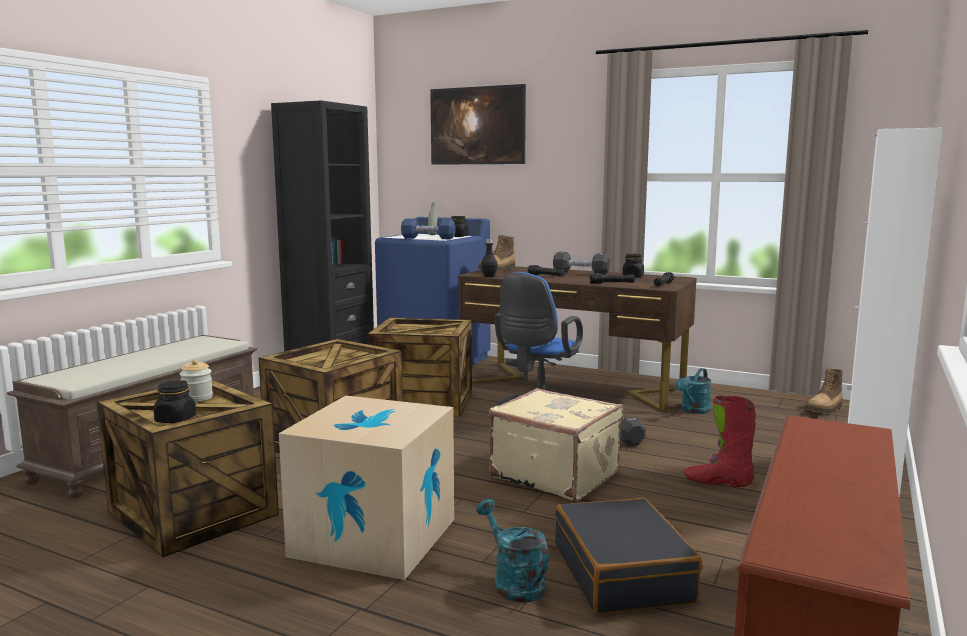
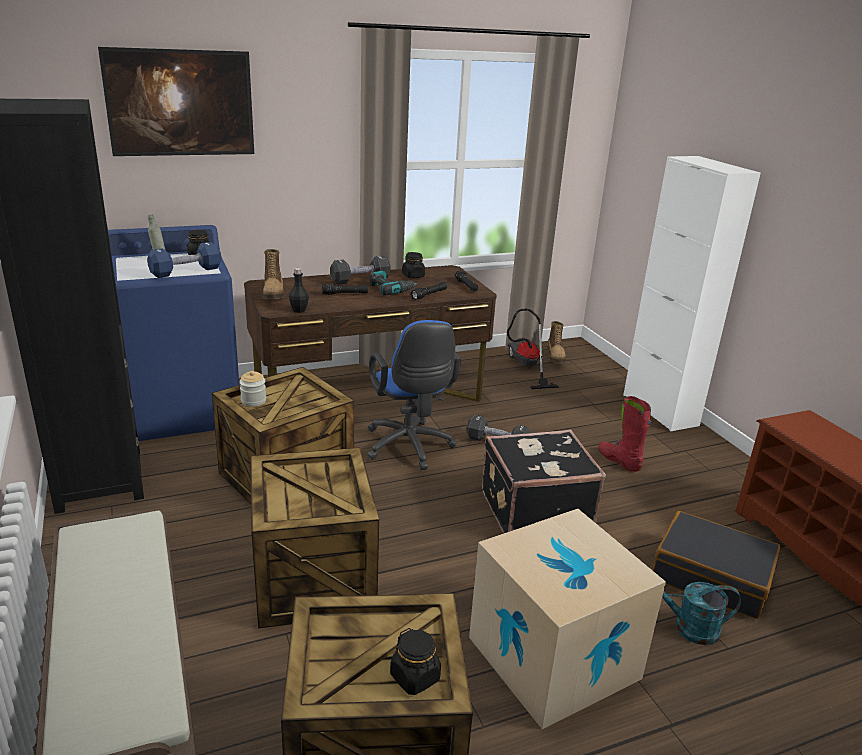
camera: 50 degrees left, 15 degrees up
(197, 398) = (345, 632): jar -> jar (253, 401)
(555, 474) = (534, 509): beige suitcase -> black suitcase
(589, 278) = (390, 289): none -> power drill
(693, 411) = (494, 391): turquoise watering can -> none
(718, 482) = (619, 460): red boot -> red boot turned 90 degrees clockwise
(767, 407) = (525, 367): none -> vacuum cleaner

